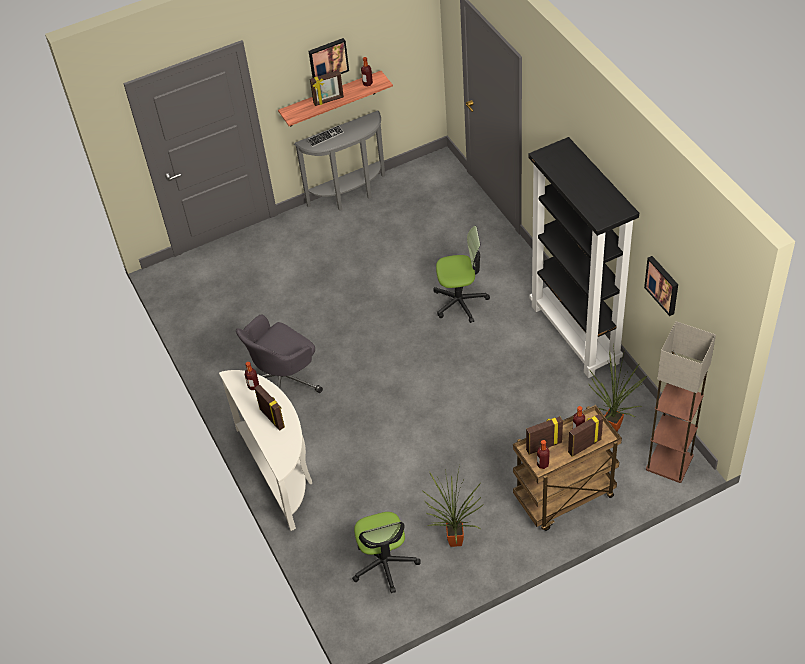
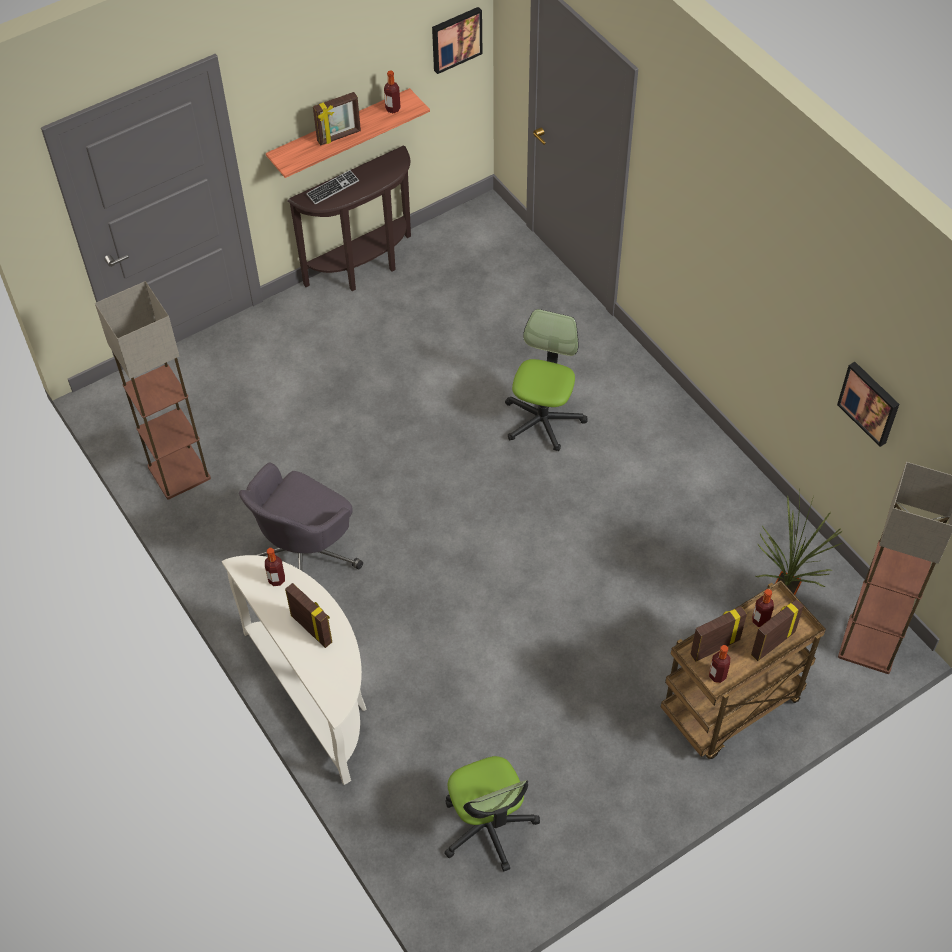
camera: 10 degrees left, 5 degrees up
(206, 323) = (179, 471): none -> floor lamp
(328, 59) = (337, 76): picture -> picture (455, 38)
(350, 196) = (365, 268): grey console table -> brown console table
(455, 544) = (585, 788): potted plant -> none
(460, 301) = (543, 420): office chair -> office chair turned 60 degrees counterclockwise
(576, 334) = (712, 461): black bookcase -> none

